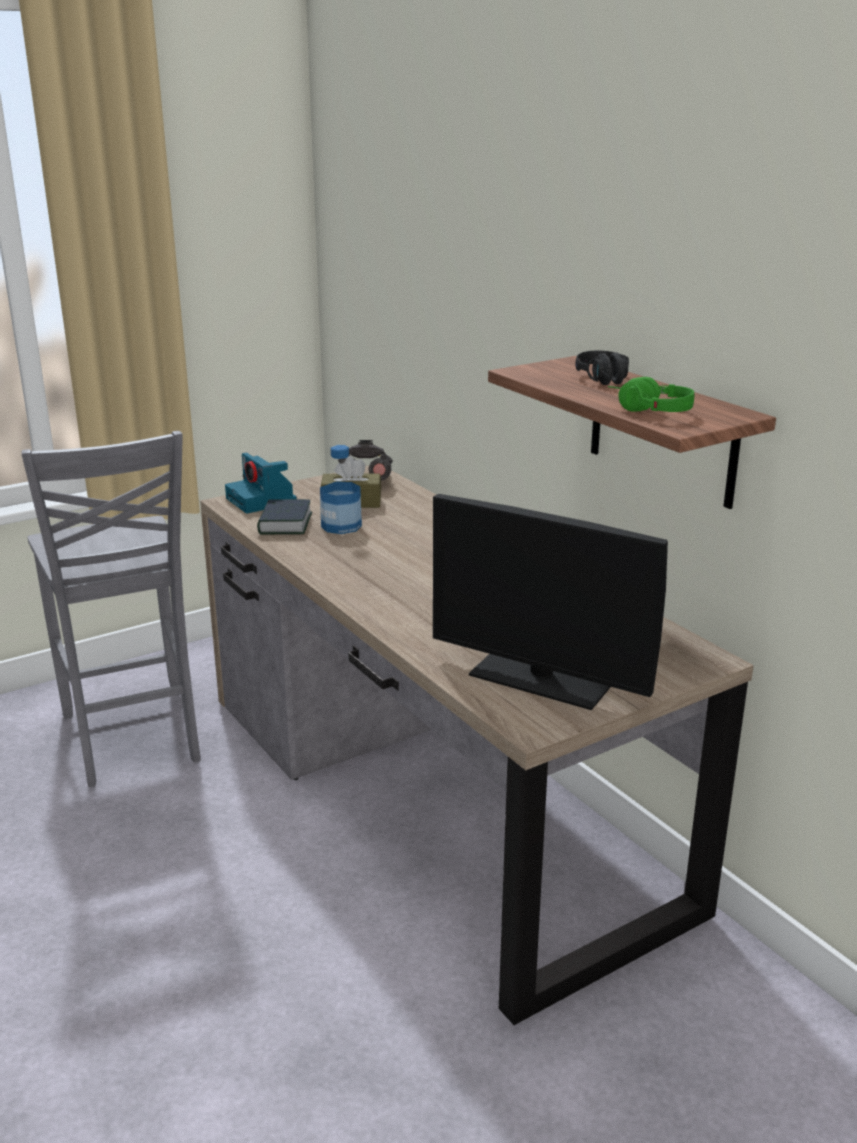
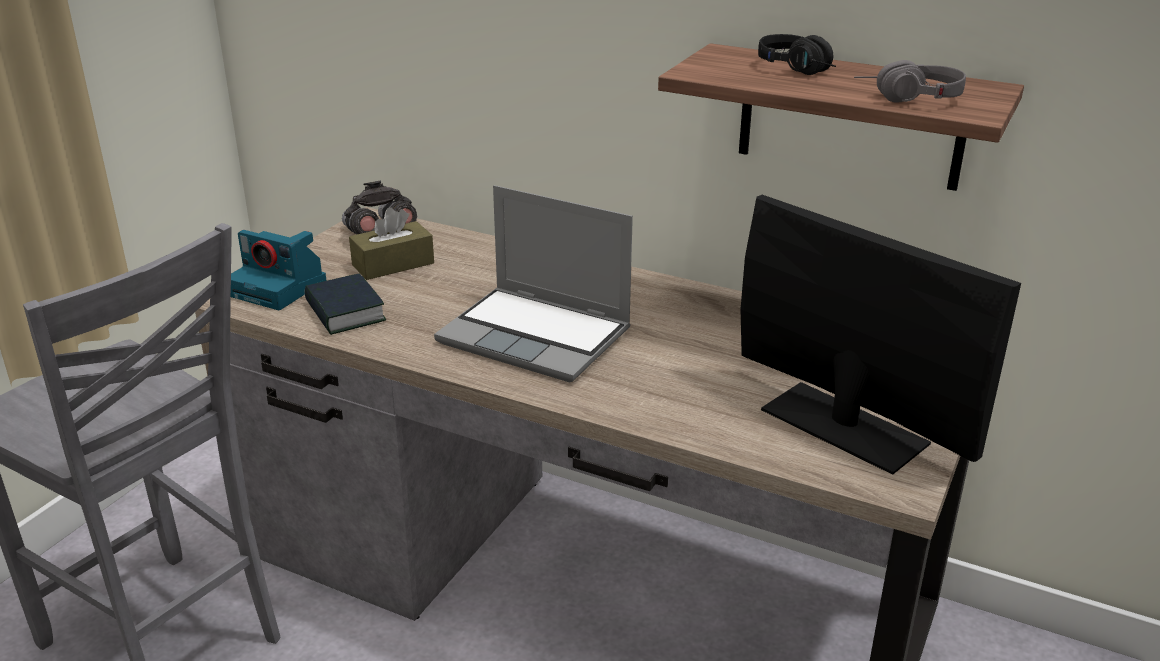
camera: 30 degrees left, 5 degrees up
(341, 526) = (417, 298): bottle -> none
(392, 567) = (537, 336): none -> laptop
(541, 678) = (843, 426): monitor -> monitor turned 135 degrees counterclockwise
(646, 410) = (907, 99): green headphones -> grey headphones

